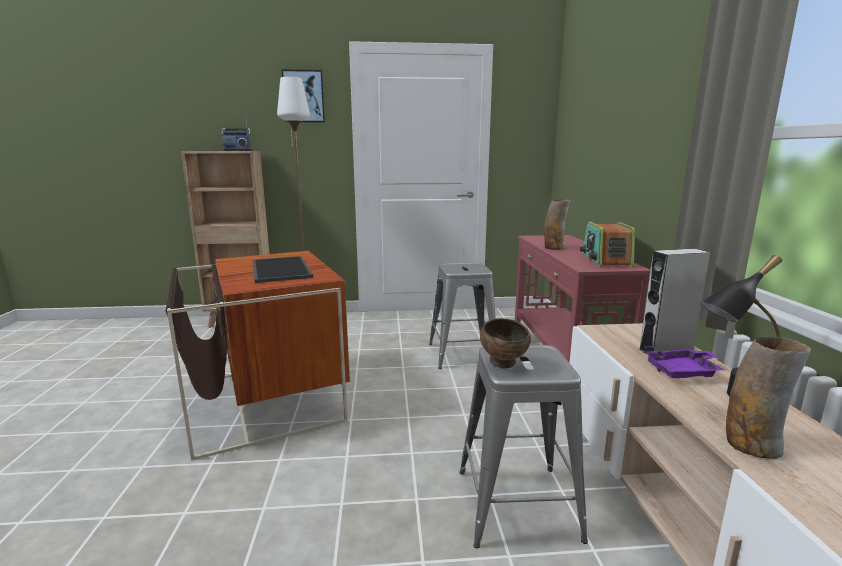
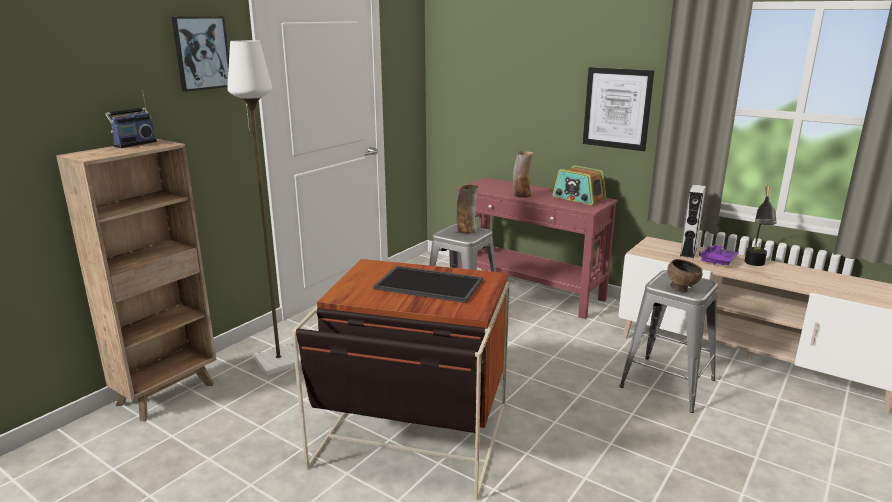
camera: 50 degrees left, 5 degrees up
(669, 147) = (617, 108): none -> picture
(752, 444) = (795, 281): vase -> vase (466, 231)

